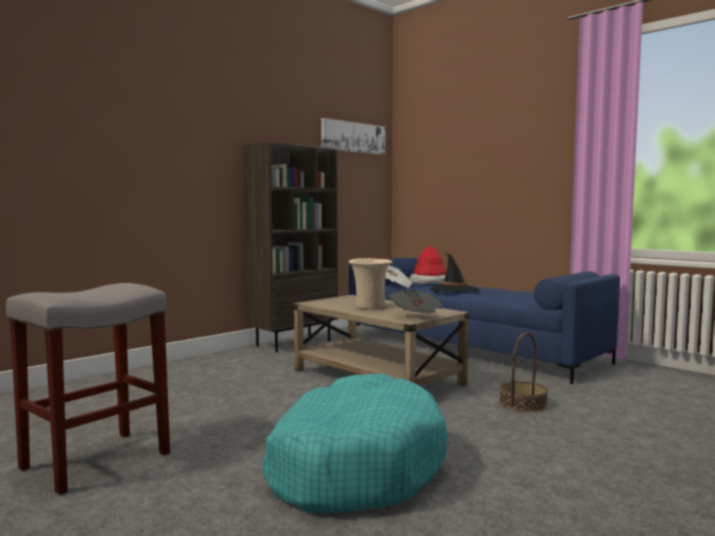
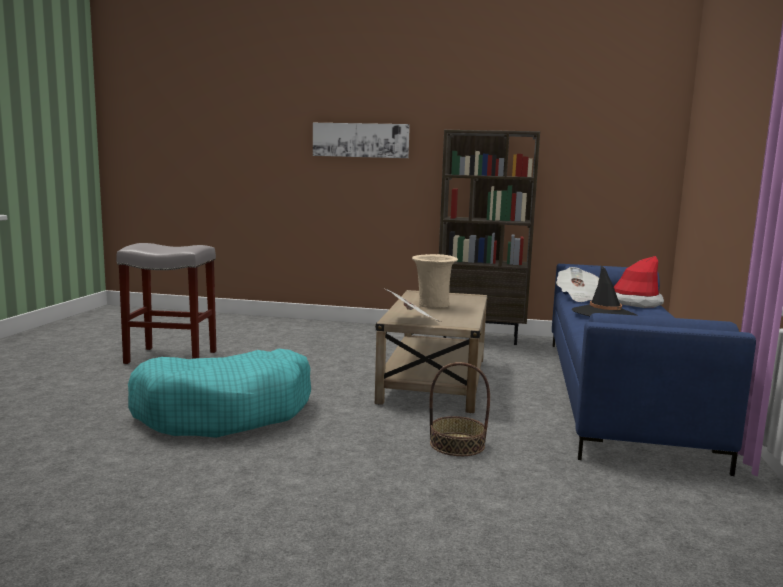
camera: 55 degrees right, 5 degrees up
(353, 137) = (612, 113): picture -> picture (360, 140)

